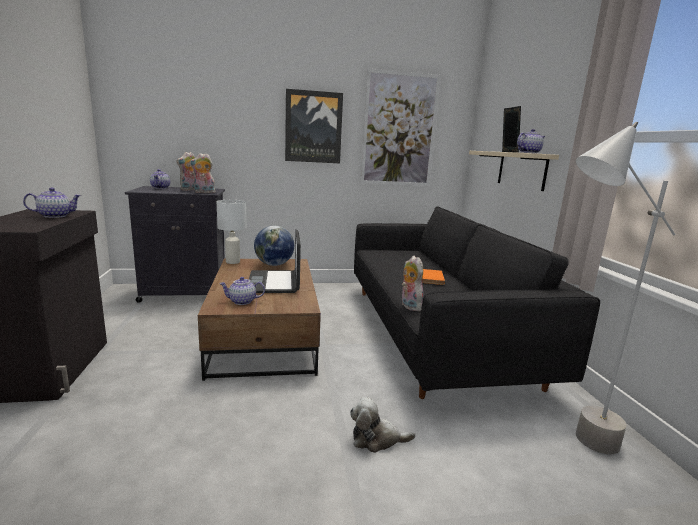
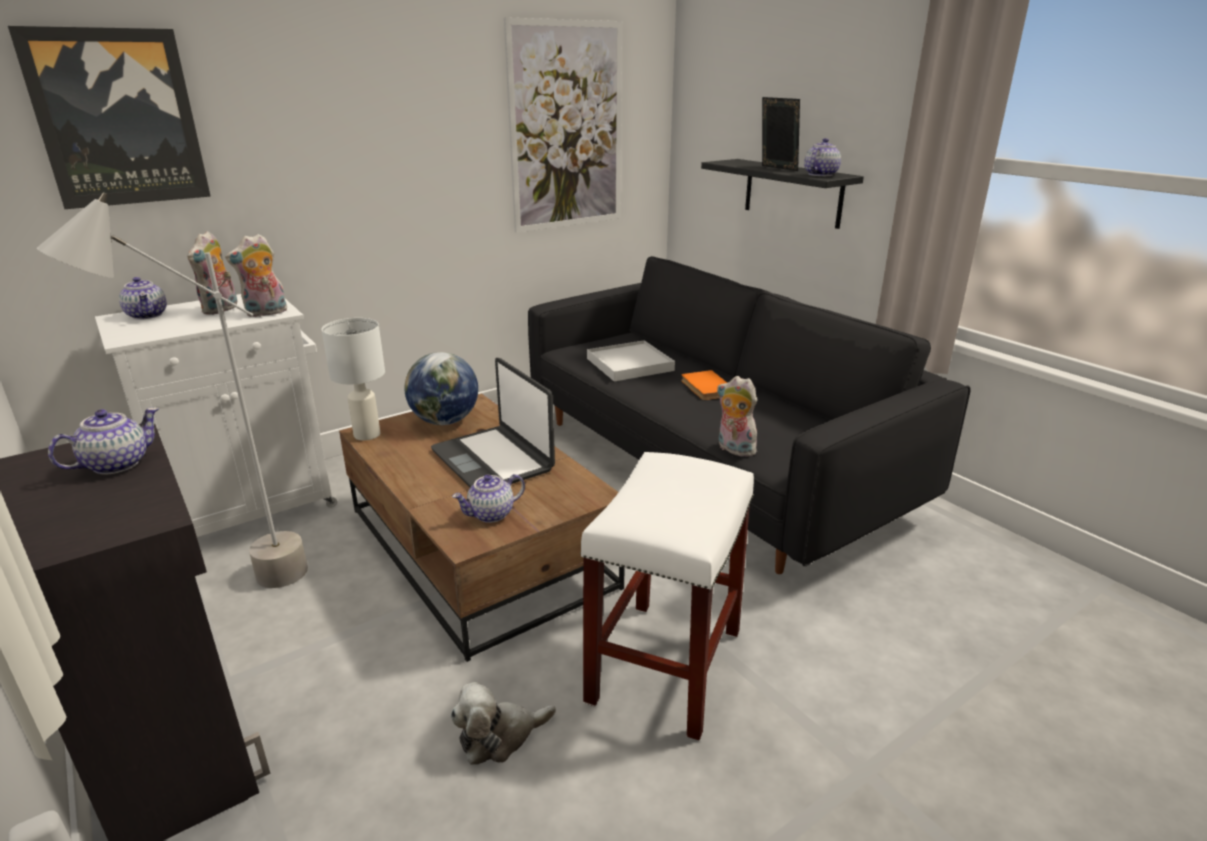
camera: 25 degrees left, 10 degrees up
(187, 293) = (251, 507): black cabinet -> white cabinet
(300, 419) = (665, 664): none -> white stool
(313, 127) = (423, 141): picture -> picture (118, 118)
(377, 439) = (778, 652): plush toy -> plush toy (499, 736)
(398, 261) = (629, 364): none -> white tray
(521, 170) = (792, 193): beige shelf -> black shelf
(571, 445) = (969, 574): grey floor lamp -> grey floor lamp (239, 590)

